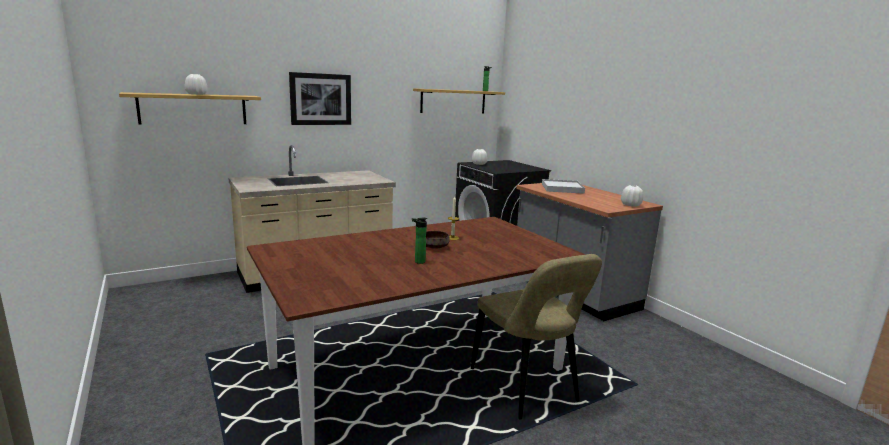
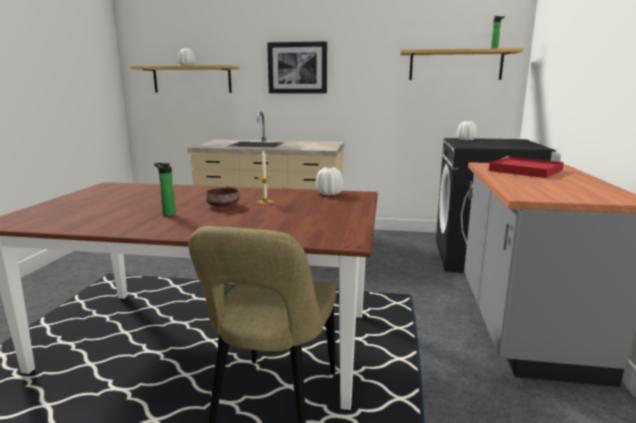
camera: 40 degrees right, 0 degrees up
(562, 188) = (525, 170): white tray -> red tray
(631, 205) = (587, 198): white vase -> white vase (329, 194)

